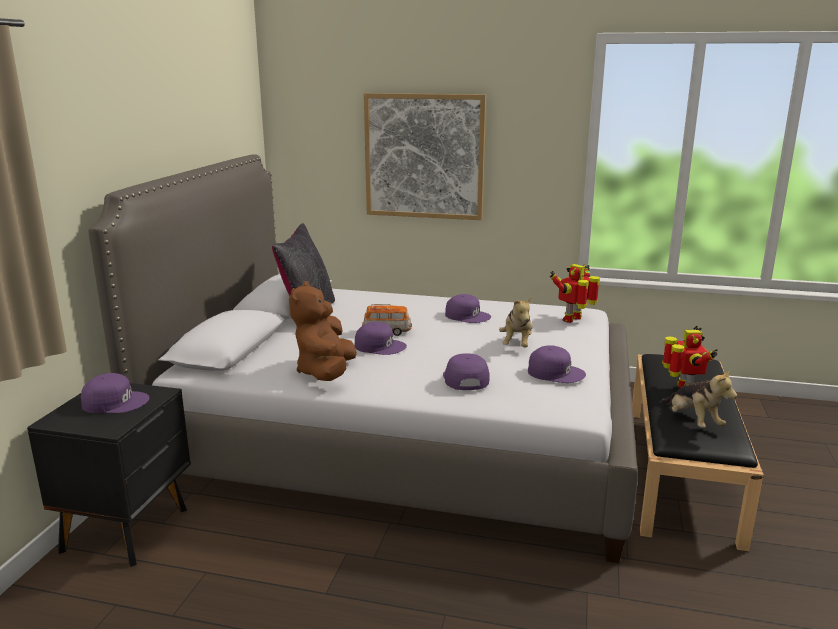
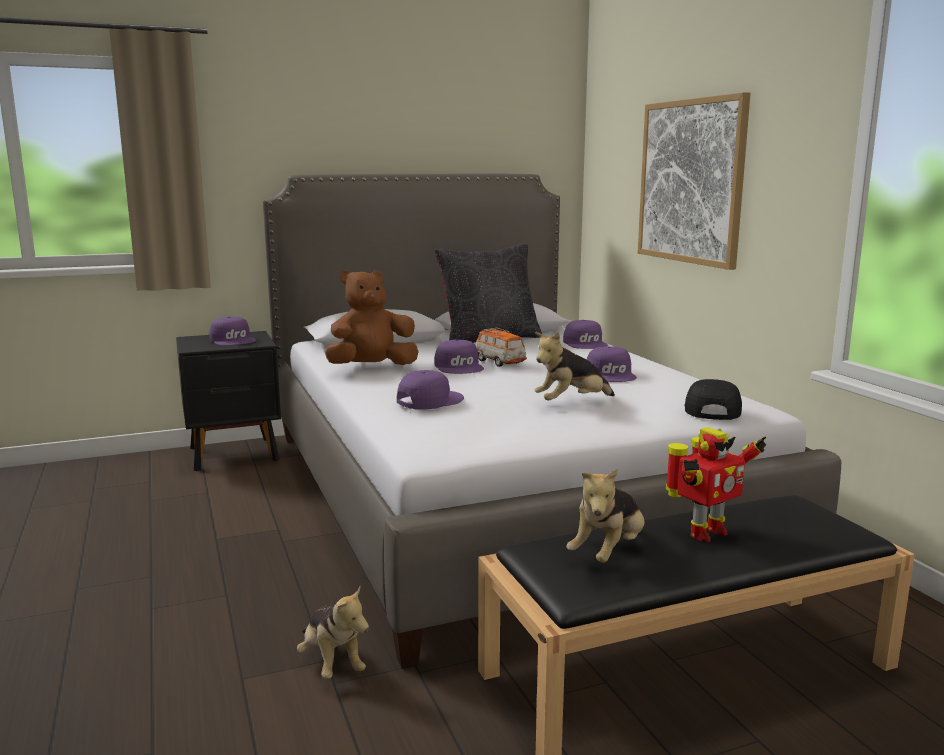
camera: 55 degrees right, 5 degrees down
(555, 372) = (511, 425): purple cap -> purple cap (586, 343)
(574, 319) = (711, 410): toy robot -> black cap
(593, 590) = (332, 663): none -> plush toy

